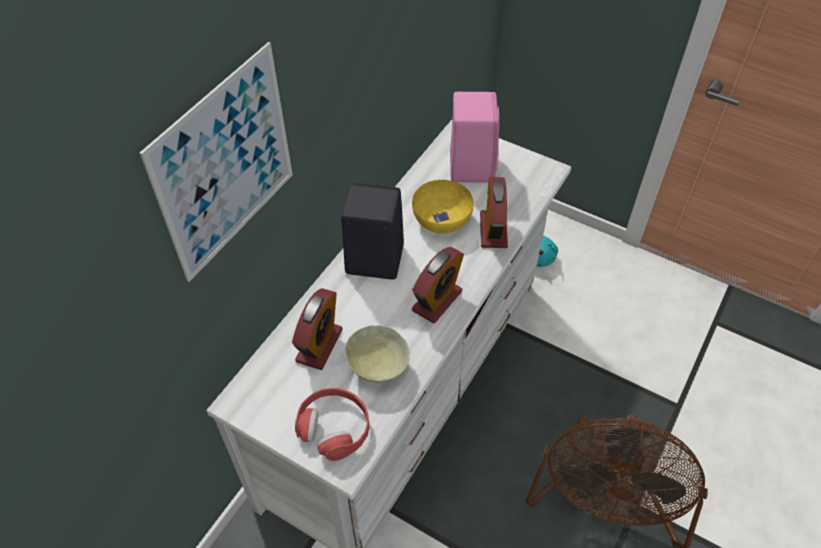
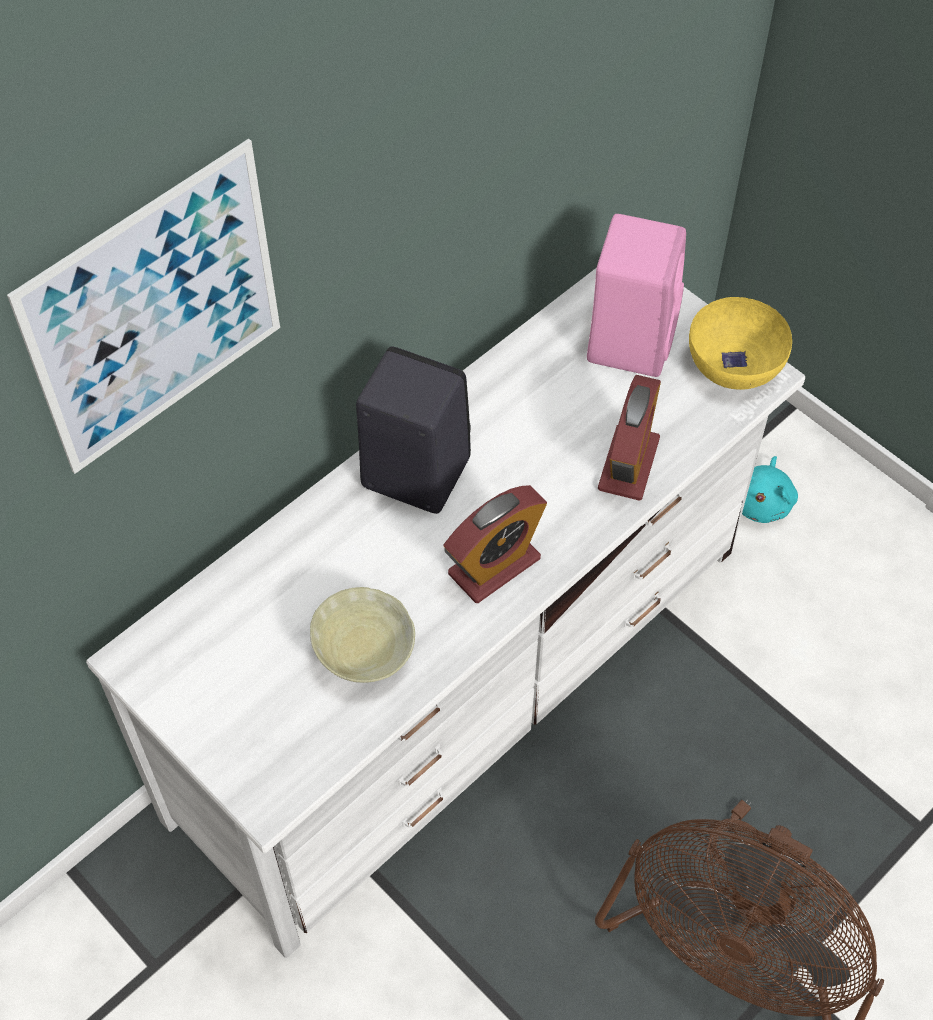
camera: 15 degrees right, 5 degrees up
(319, 345) = (285, 597): alarm clock -> none
(334, 427) = (268, 735): red headphones -> none
(441, 220) = (547, 427): yellow bowl -> yellow bowl (733, 365)

